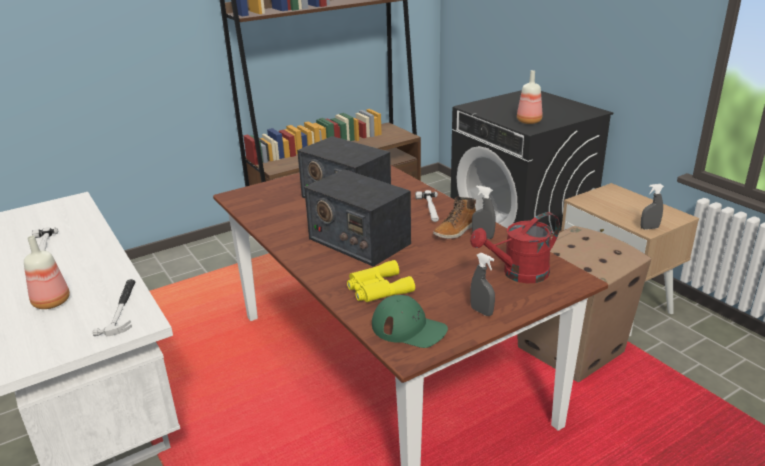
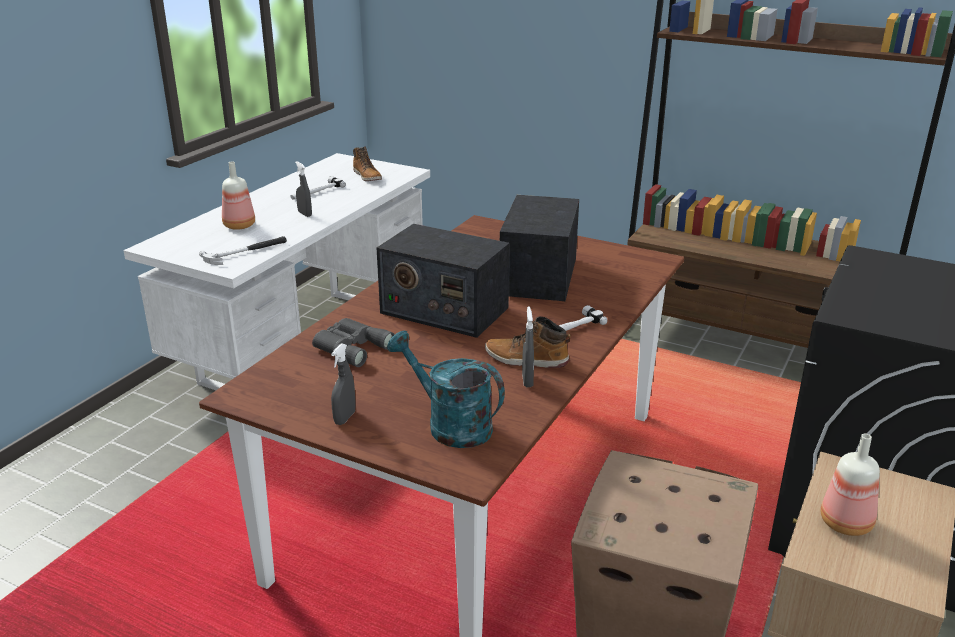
camera: 60 degrees right, 0 degrees up
(51, 218) = (367, 176): none -> boot
(358, 241) = (443, 310): radio -> radio turned 75 degrees counterclockwise
(377, 288) = (350, 347): yellow binoculars -> grey binoculars
(409, 328) = (284, 383): green cap -> none
(518, 274) = (450, 425): red watering can -> turquoise watering can
(529, 121) = (874, 308): bottle -> bottle (847, 523)
(649, 228) = (821, 558): grey spray bottle -> grey spray bottle (305, 214)

